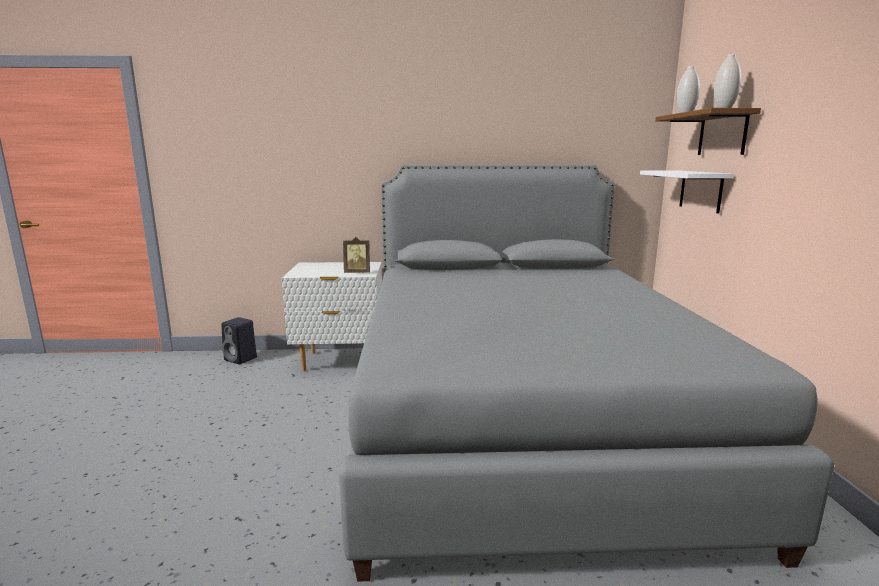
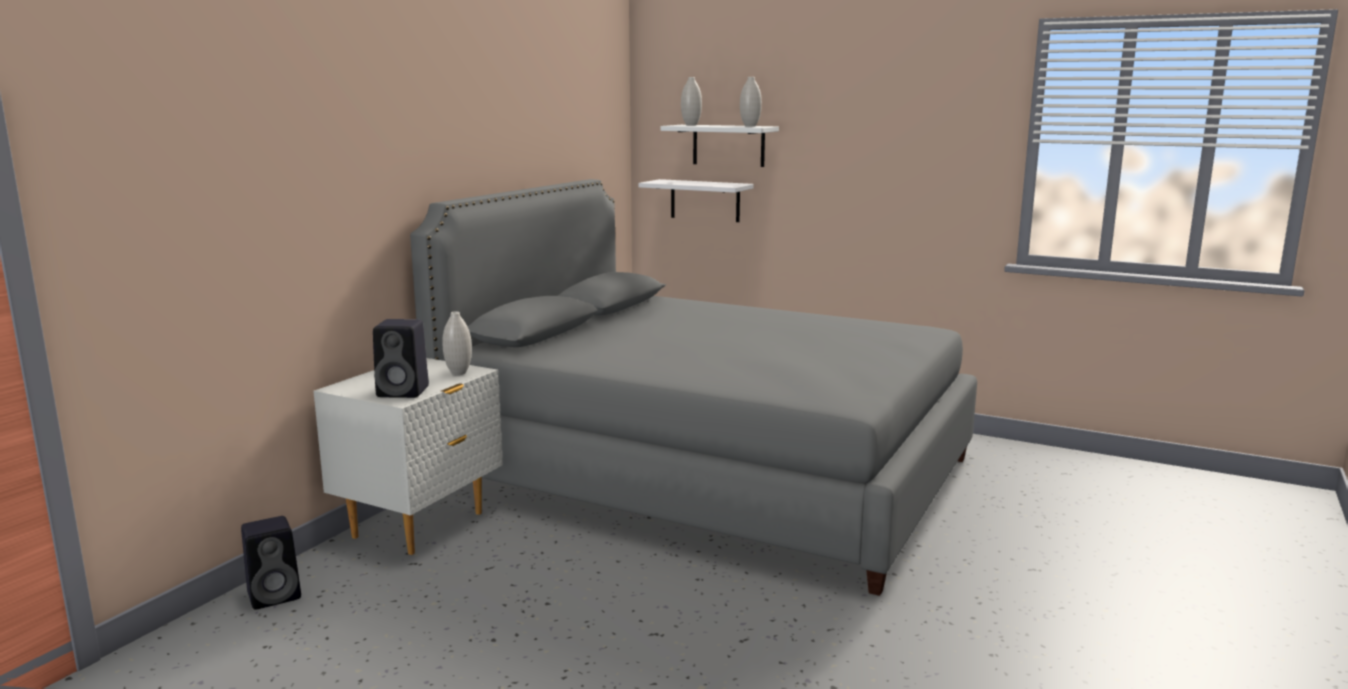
camera: 60 degrees left, 0 degrees up
(311, 272) = (405, 392): none -> black speaker
(357, 273) = (458, 373): picture frame -> white vase
(722, 134) = (728, 145): brown shelf -> white shelf

